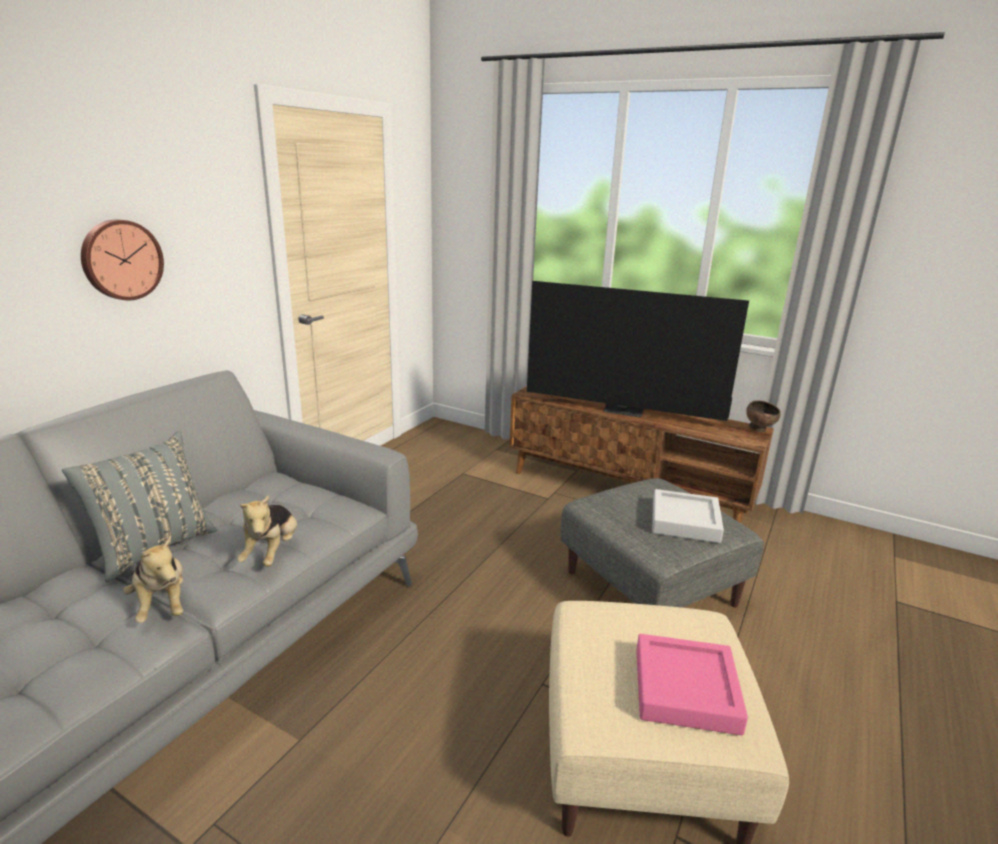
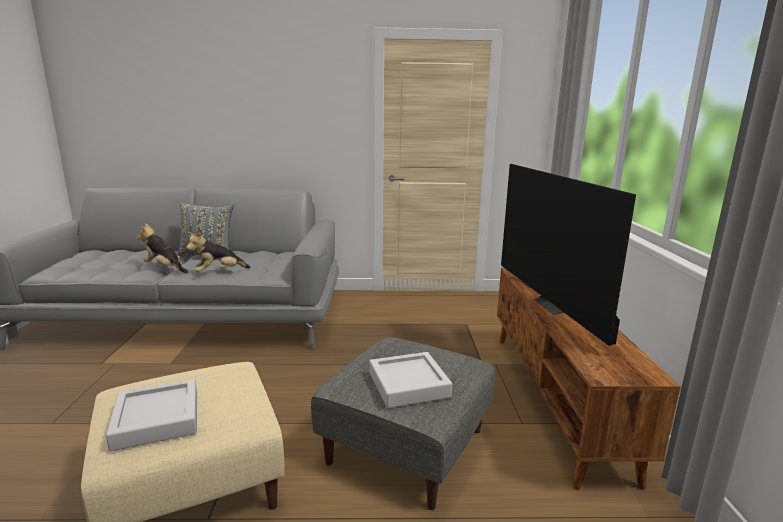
camera: 60 degrees right, 5 degrees down
(121, 260) = (275, 124): wall clock -> none
(162, 604) = (164, 268): plush toy -> plush toy turned 90 degrees clockwise
(685, 690) = (157, 420): pink tray -> grey tray
(759, 430) = (651, 377): brown bowl -> none

